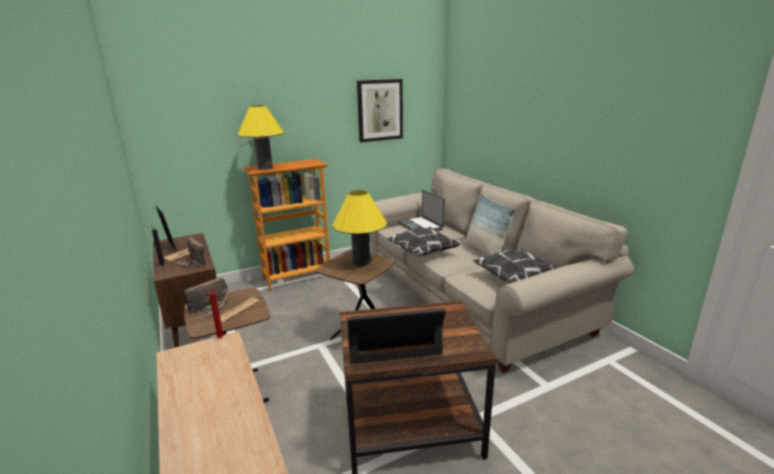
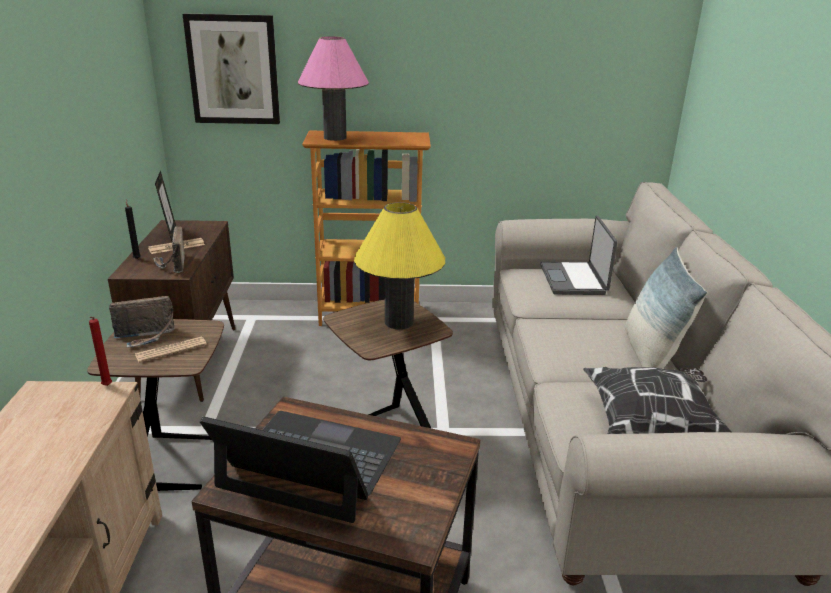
camera: 25 degrees right, 5 degrees up
(265, 168) = (335, 137): yellow table lamp -> pink table lamp
(380, 110) = (556, 62): picture -> picture (233, 70)
(423, 253) = (537, 329): pillow -> none

